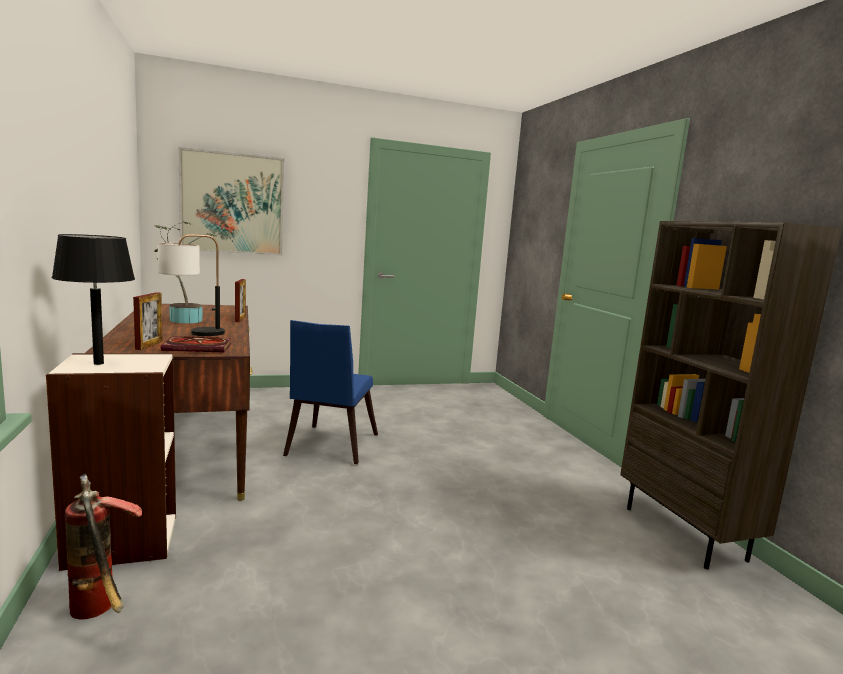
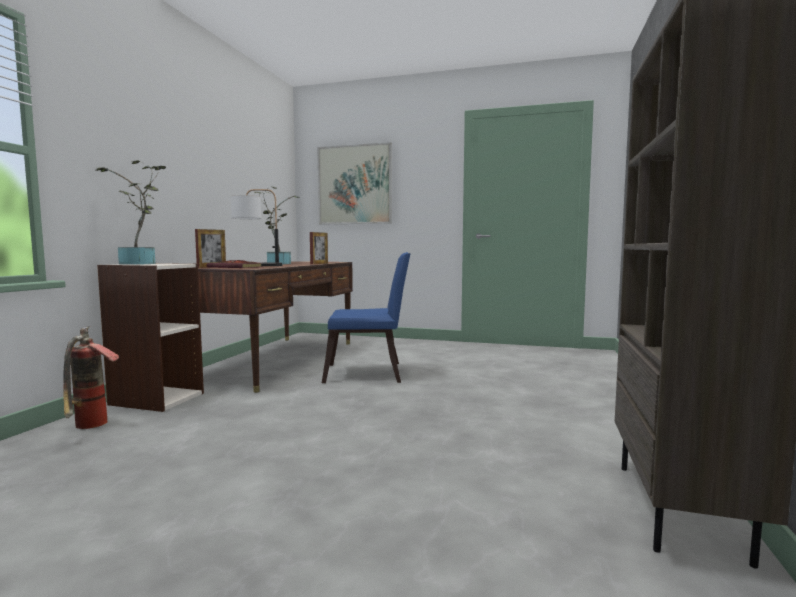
camera: 35 degrees right, 5 degrees down
(99, 363) = (139, 264): black table lamp -> potted plant
(329, 447) = (369, 373): blue chair -> blue chair turned 135 degrees counterclockwise

